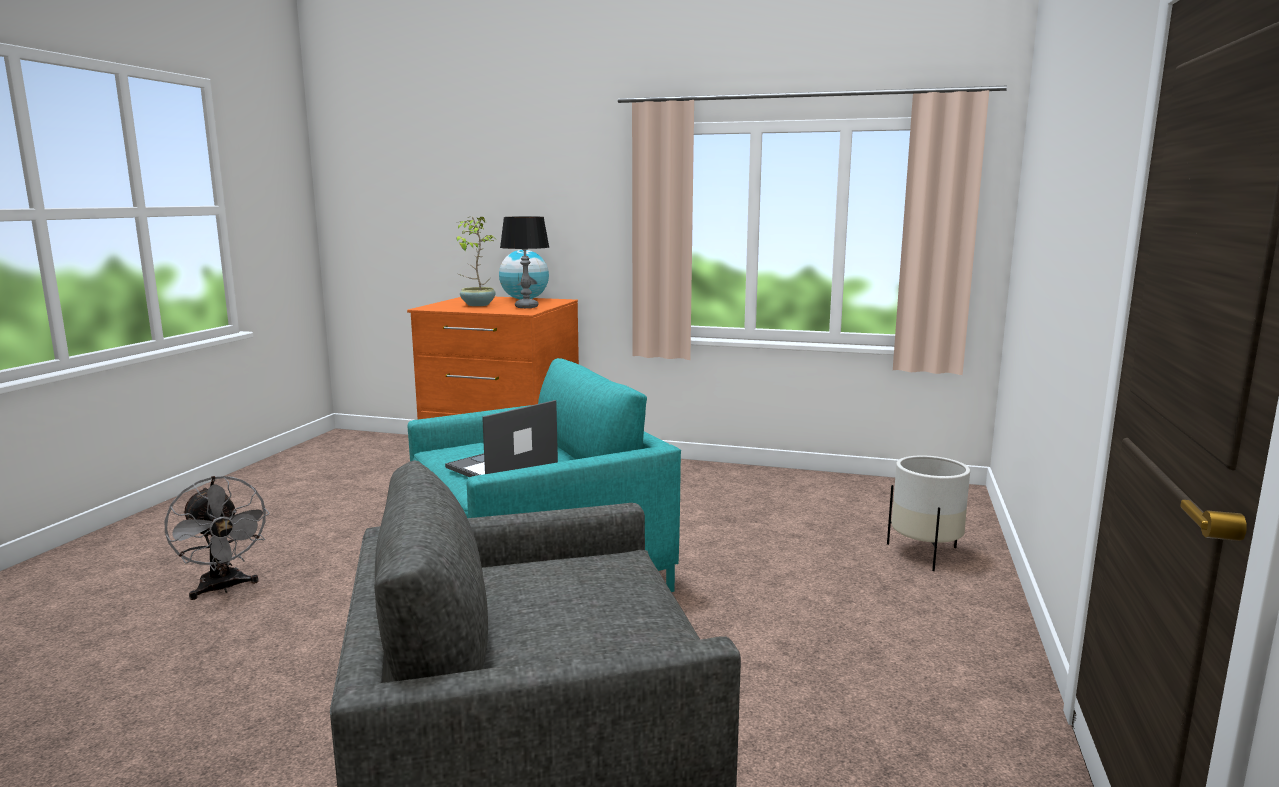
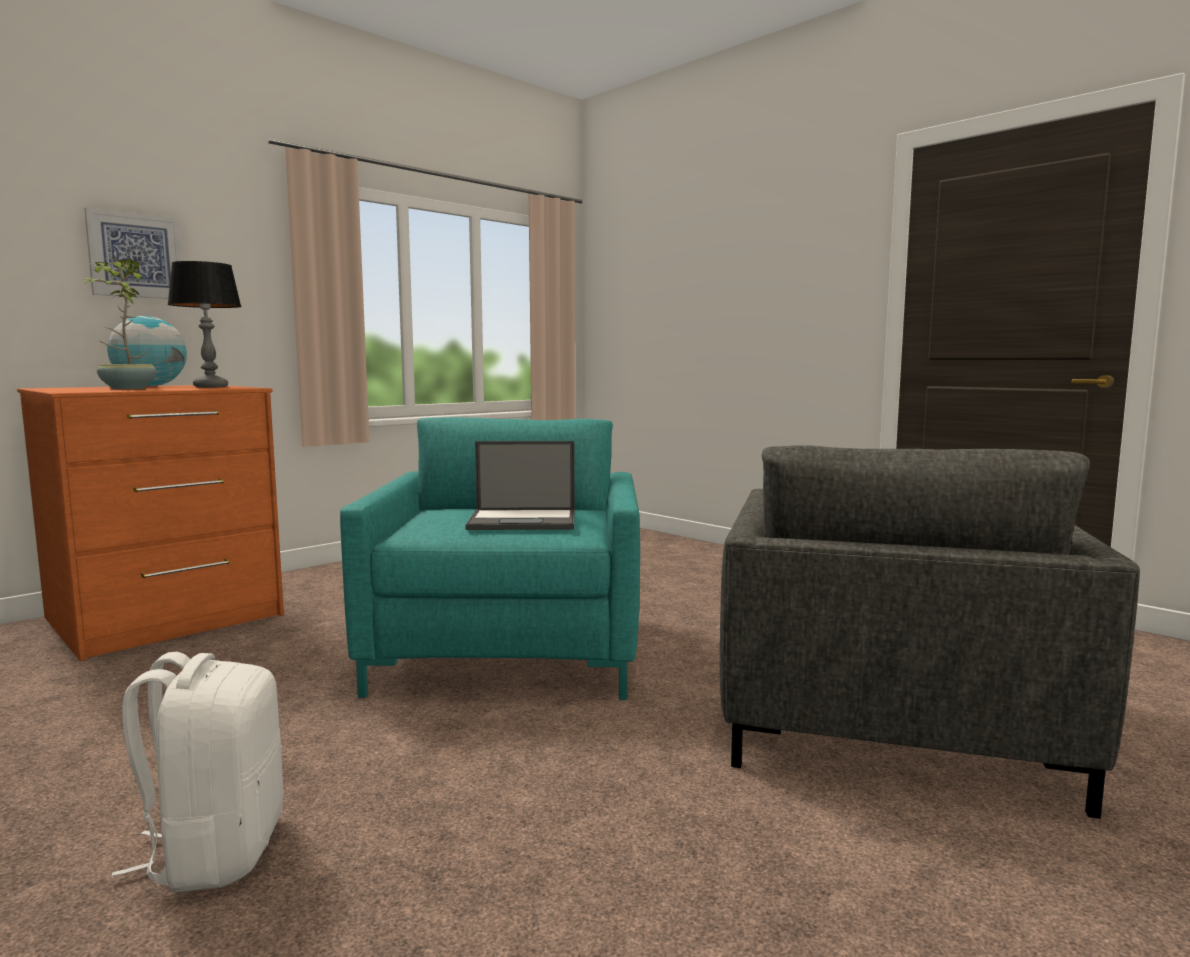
camera: 60 degrees left, 5 degrees down
(223, 588) = (216, 852): grey fan -> white backpack
(501, 466) = (524, 521): laptop -> laptop turned 75 degrees counterclockwise
(534, 203) = (135, 255): none -> picture
(925, 554) = (660, 550): white planter -> none

